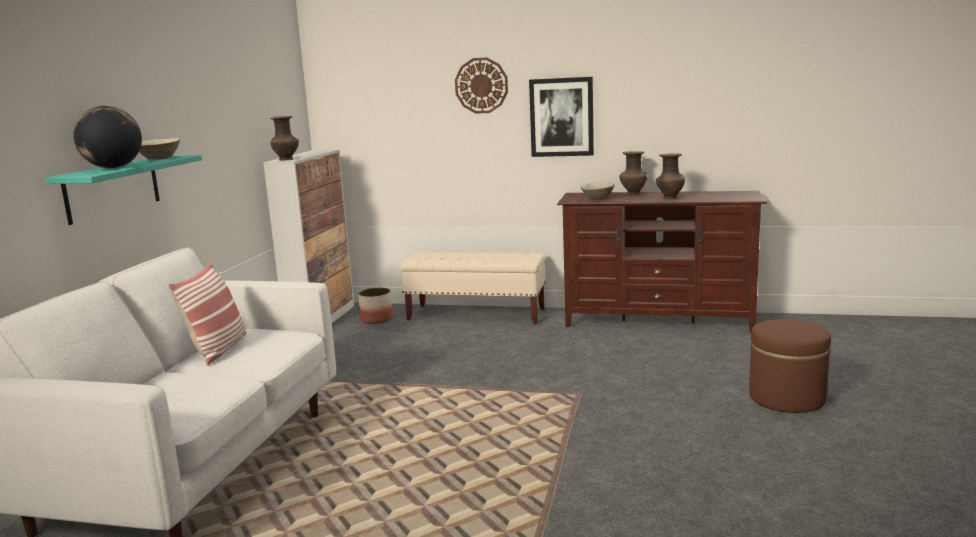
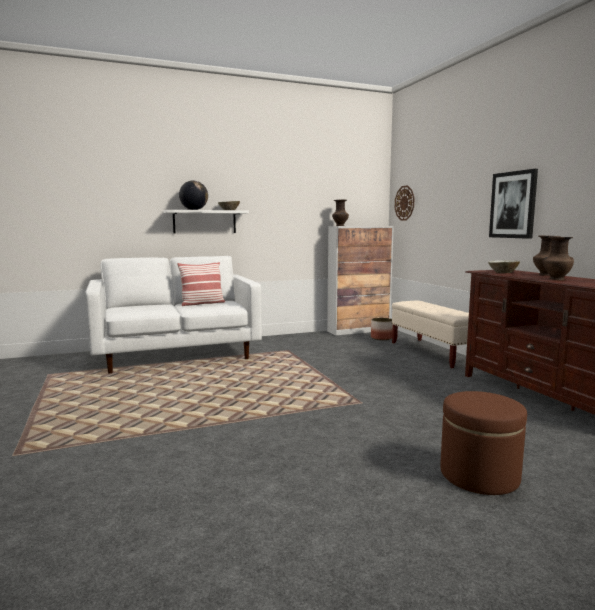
camera: 55 degrees right, 5 degrees down
(113, 189) = (204, 222): turquoise shelf -> white shelf
(481, 85) = (467, 180): wall clock -> wall clock (404, 203)

